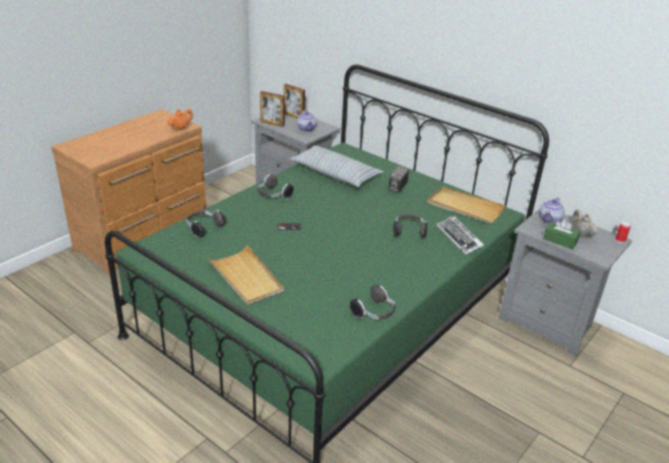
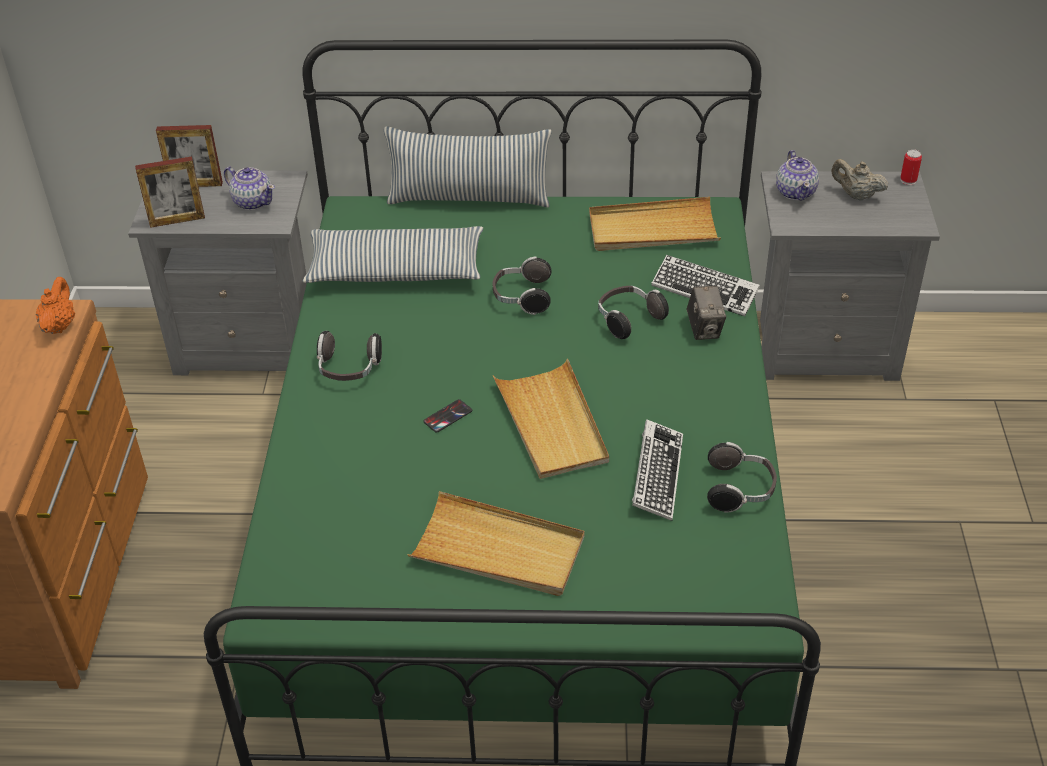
camera: 35 degrees left, 10 degrees up
(203, 228) = (315, 503): headphones -> headphones (522, 297)
(326, 249) = (552, 423): none -> beige tray
(345, 288) = (657, 475): none -> keyboard
(397, 164) = (469, 198): none -> pillow
(397, 188) = (522, 246): camera -> camera (704, 329)
(560, 240) = (843, 222): green tissue box -> none

